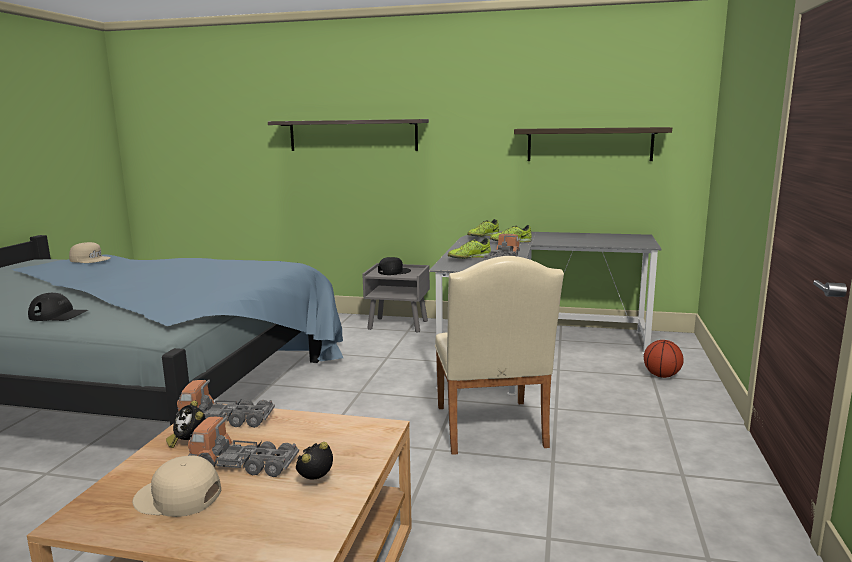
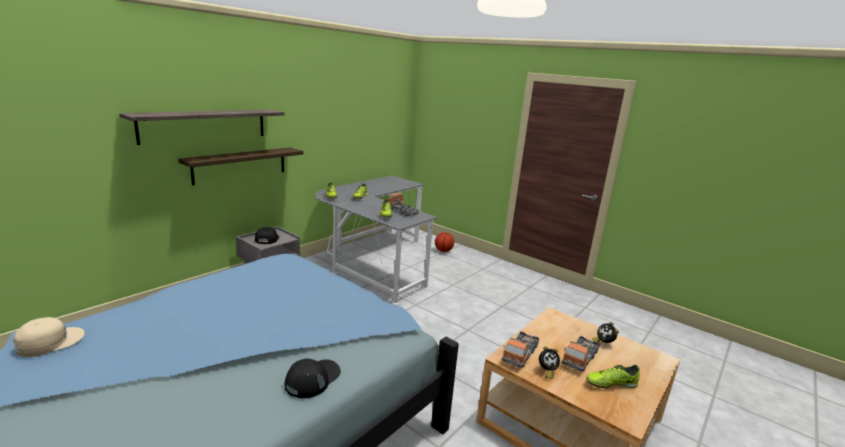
camera: 65 degrees left, 5 degrees up
(177, 497) = (611, 384): beige cap -> shoe
(491, 430) = (461, 308): beige chair -> none
(589, 144) = (364, 124): shelf -> shelf (240, 165)

